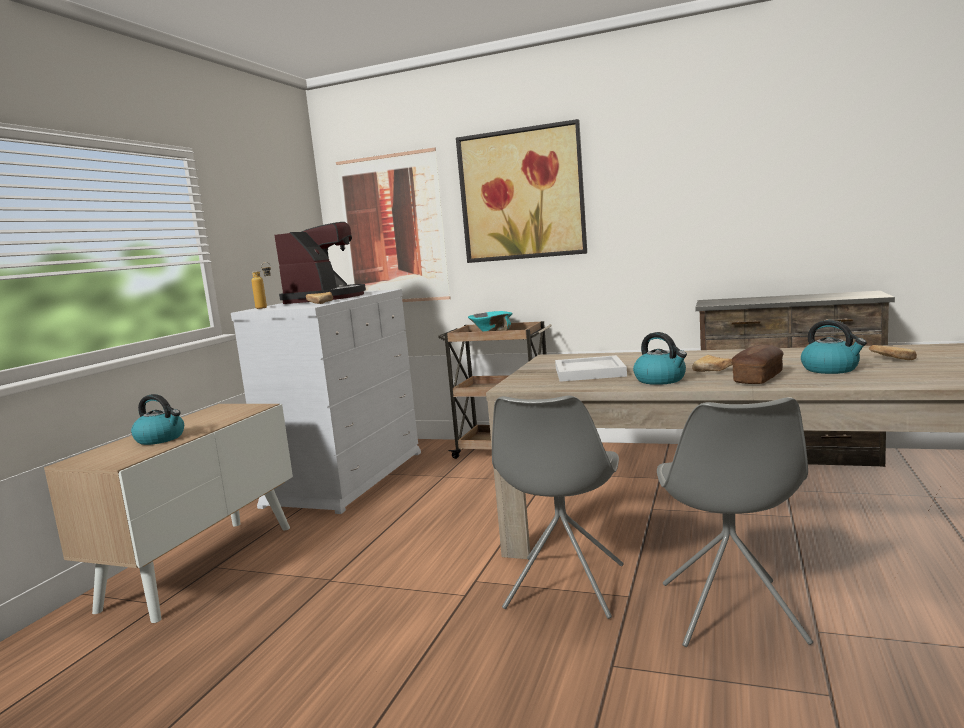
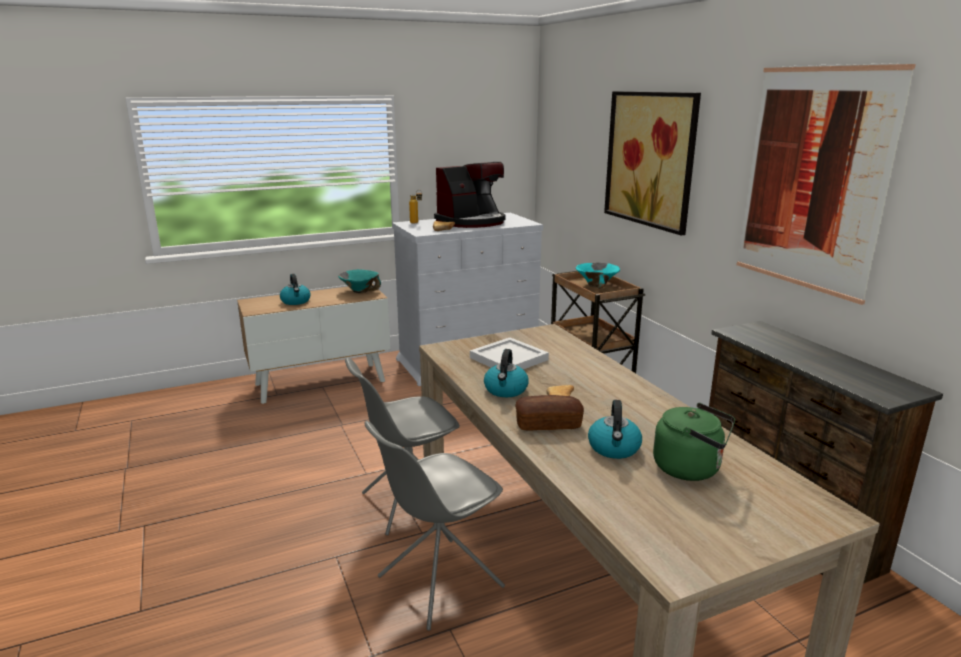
camera: 45 degrees right, 10 degrees up
(226, 410) = (360, 291): none -> turquoise bowl
(393, 229) = (570, 165): picture -> picture (813, 179)
(889, 359) = (691, 468): bread -> green kettle

